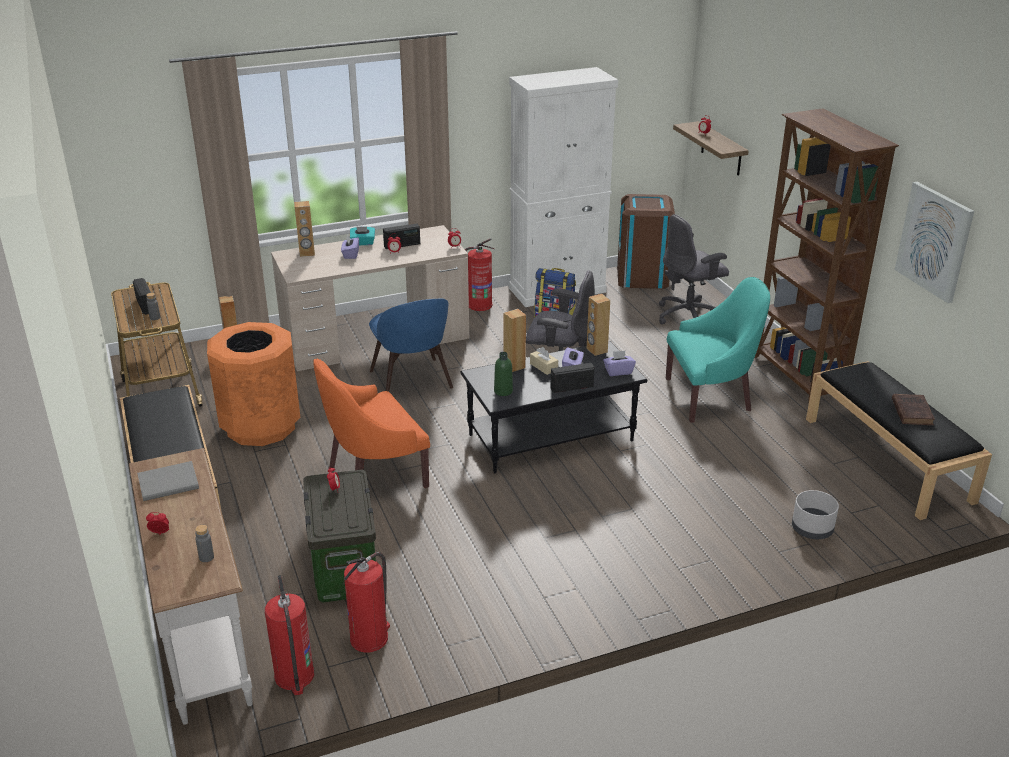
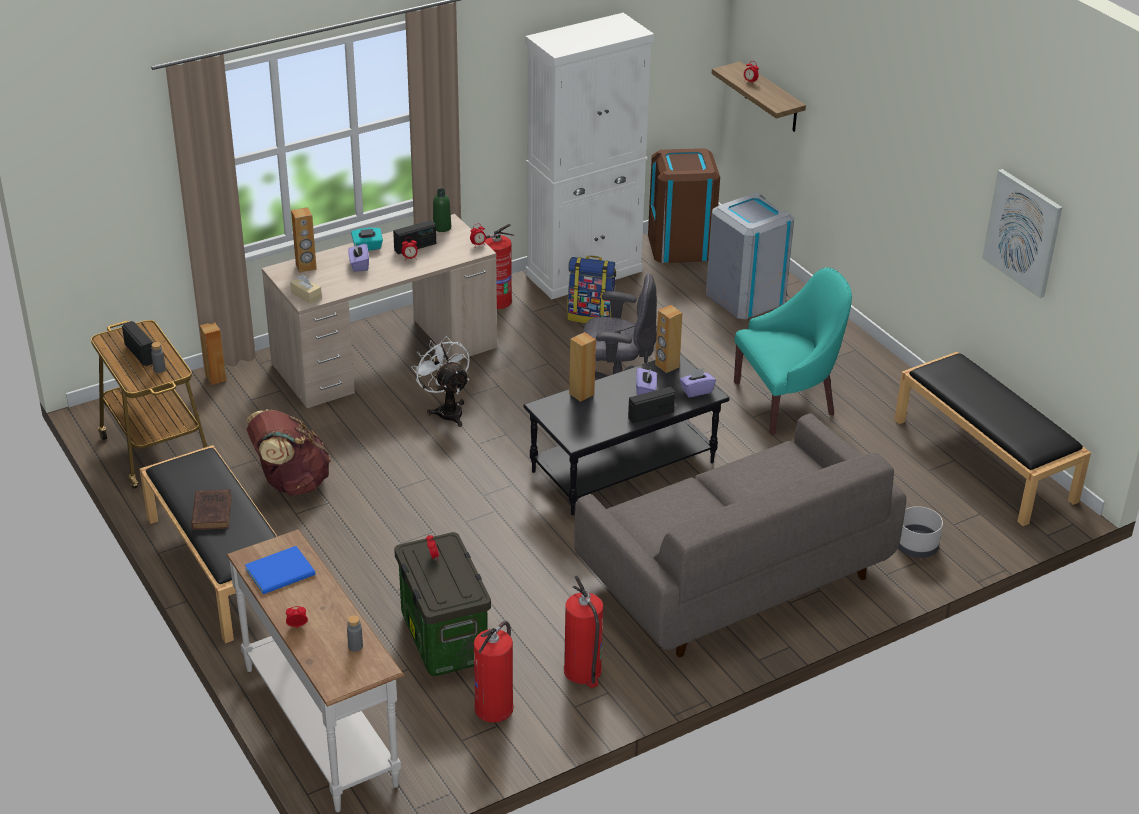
camera: 10 degrees left, 5 degrees up
(170, 483) = (282, 572): grey book -> blue book
(260, 426) = (291, 482): orange trash can -> brown backpack
(294, 676) = (431, 754): fire extinguisher -> fire extinguisher (583, 671)
(374, 474) = (440, 528): orange armchair -> none
(412, 381) = (446, 410): blue chair -> white fan
(503, 391) = (578, 426): green bottle -> green bottle (442, 227)
(543, 367) = (614, 392): beige tissue box -> beige tissue box (306, 295)
(630, 539) = (733, 575): none -> grey sofa
(689, 316) = (745, 297): grey office chair -> grey trash can
(798, 376) = (879, 367): brown bookcase -> none
(911, 411) = (1008, 411): brown book -> brown book (212, 511)

